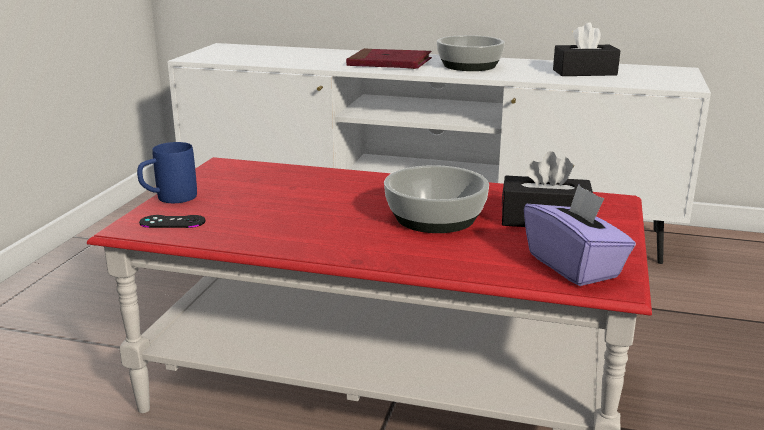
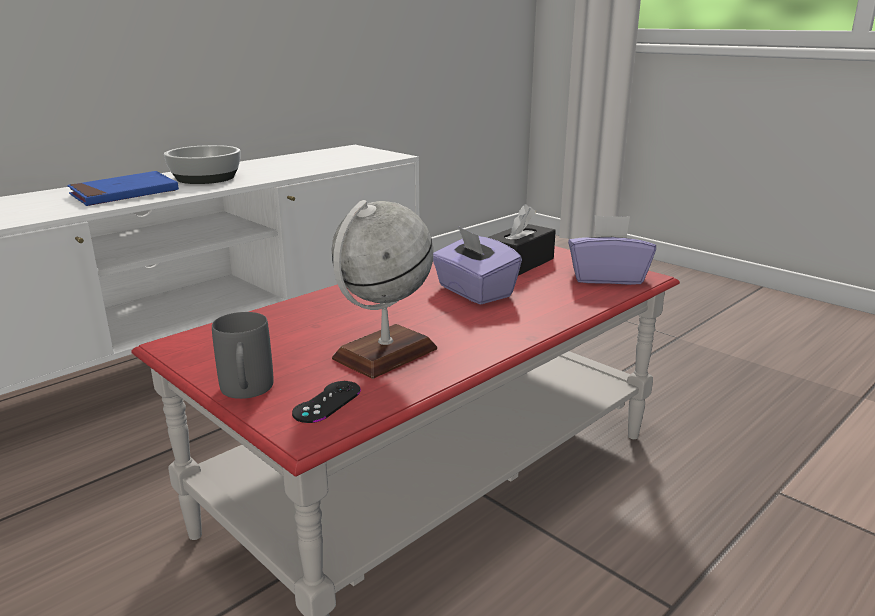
camera: 60 degrees left, 0 degrees up
(169, 199) = (246, 392): blue mug -> grey mug
(264, 219) = (385, 354): none -> globe
(389, 63) = (124, 194): red book -> blue book
(435, 218) = (474, 292): bowl -> purple tissue box
(584, 72) = (307, 162): black tissue box -> none

